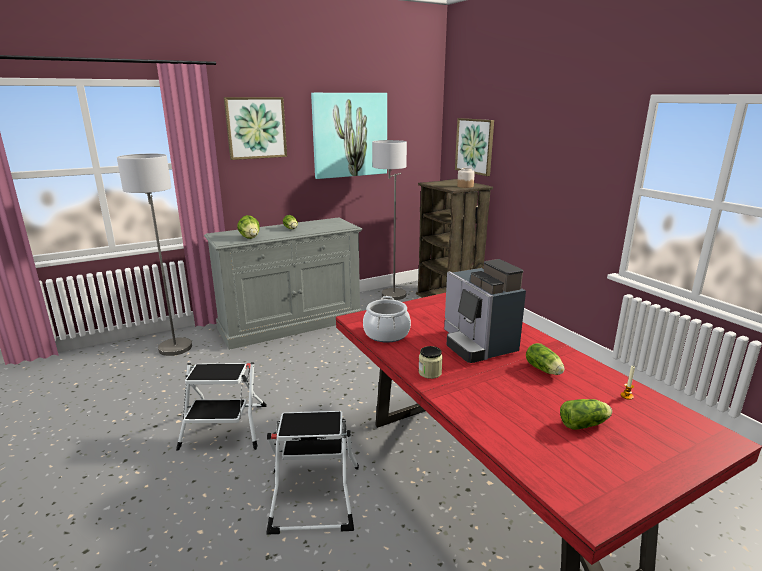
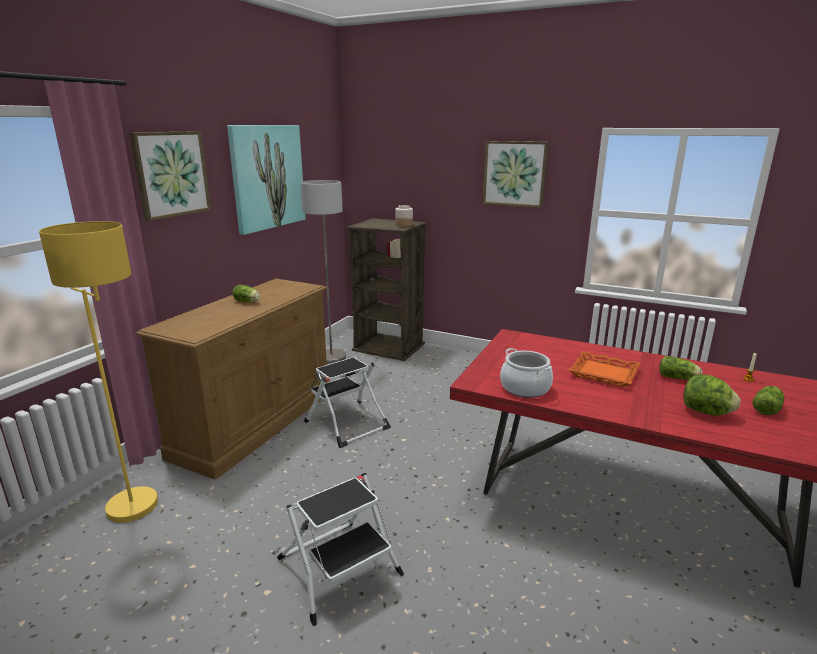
camera: 35 degrees left, 0 degrees up
(175, 352) = (140, 512): grey floor lamp -> yellow floor lamp
(250, 238) = (217, 323): lettuce -> lettuce (706, 412)
(292, 324) = (258, 422): grey cabinet -> brown cabinet
(314, 495) = (517, 587): step ladder -> step ladder (347, 422)
(430, 372) = (619, 410): jar -> none
(475, 146) = (395, 181): picture -> picture (514, 173)
(477, 344) = (604, 373): coffee machine -> orange tray

